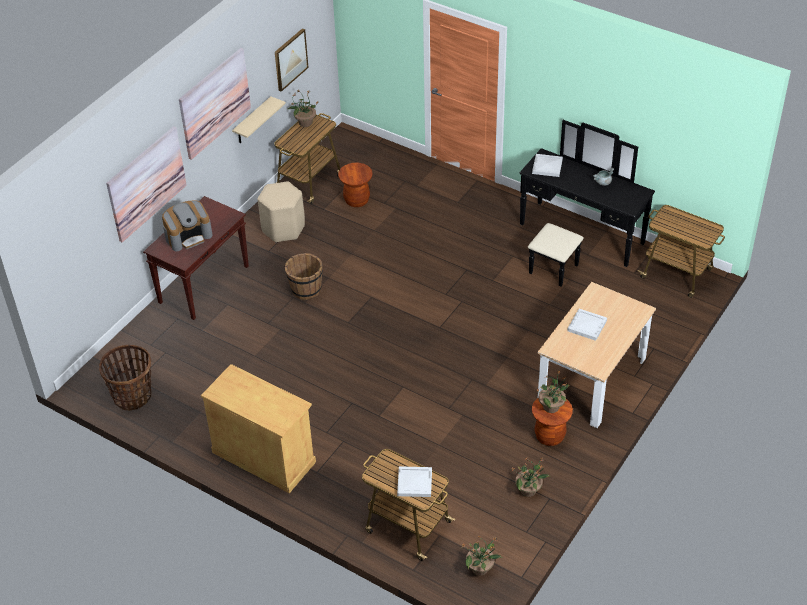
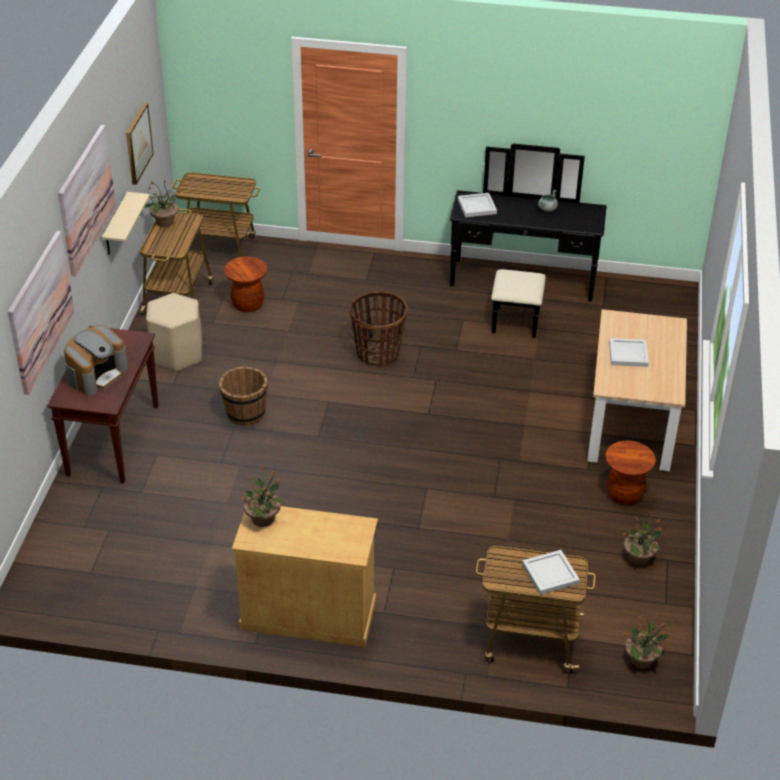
camera: 25 degrees left, 5 degrees down
(132, 396) = (95, 594): basket -> basket (378, 353)
(551, 406) = (628, 454): potted plant -> potted plant (263, 518)
(677, 274) = (648, 296): cart -> cart (220, 249)

